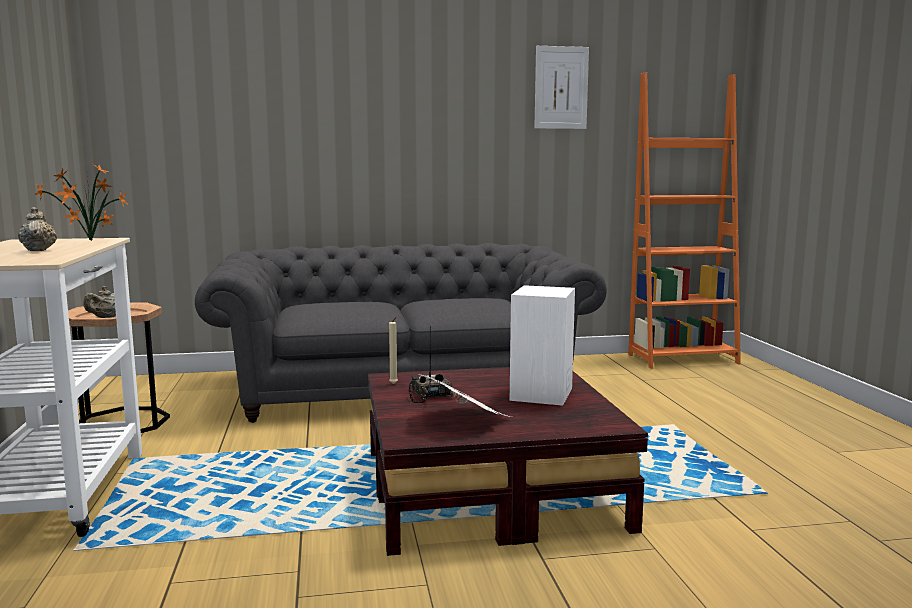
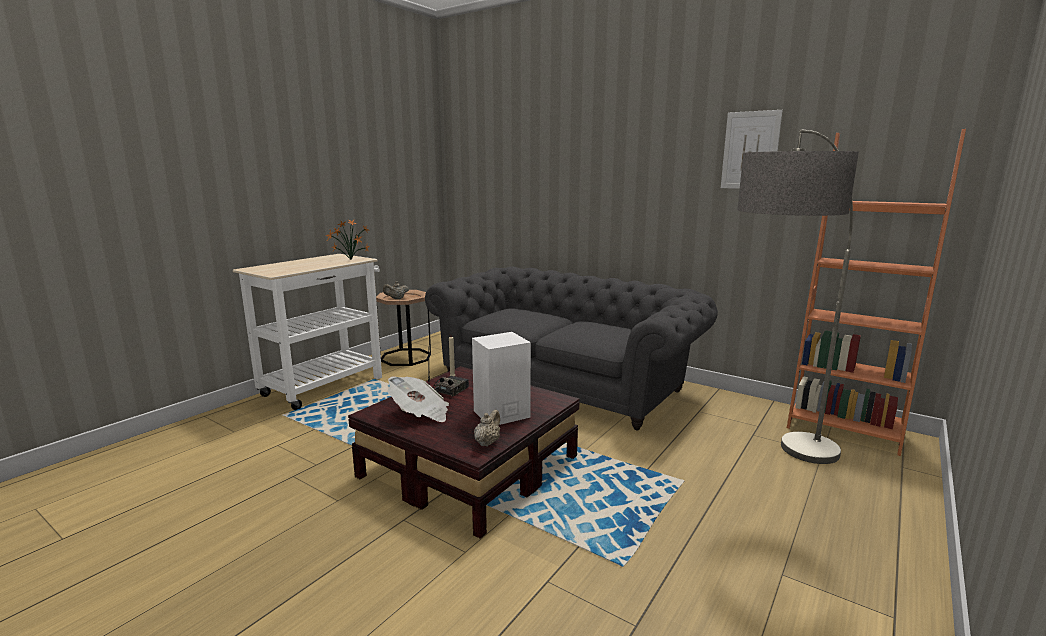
camera: 45 degrees right, 5 degrees up
(39, 250) = (307, 265): beige teapot -> beige teapot (487, 442)
(704, 397) = (774, 470): none -> floor lamp

